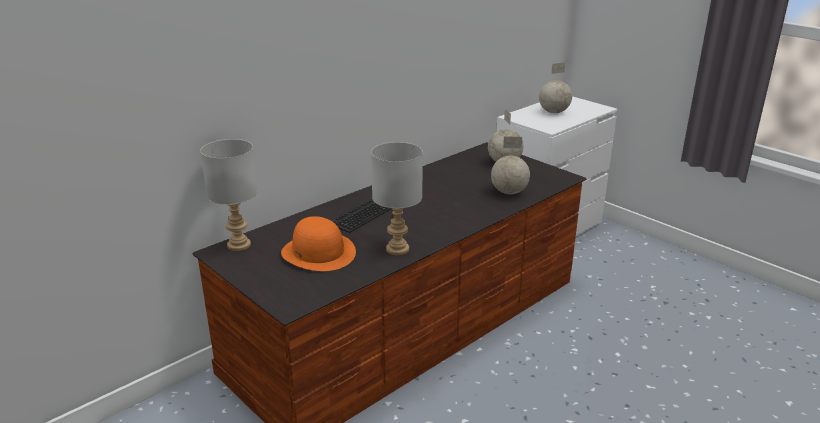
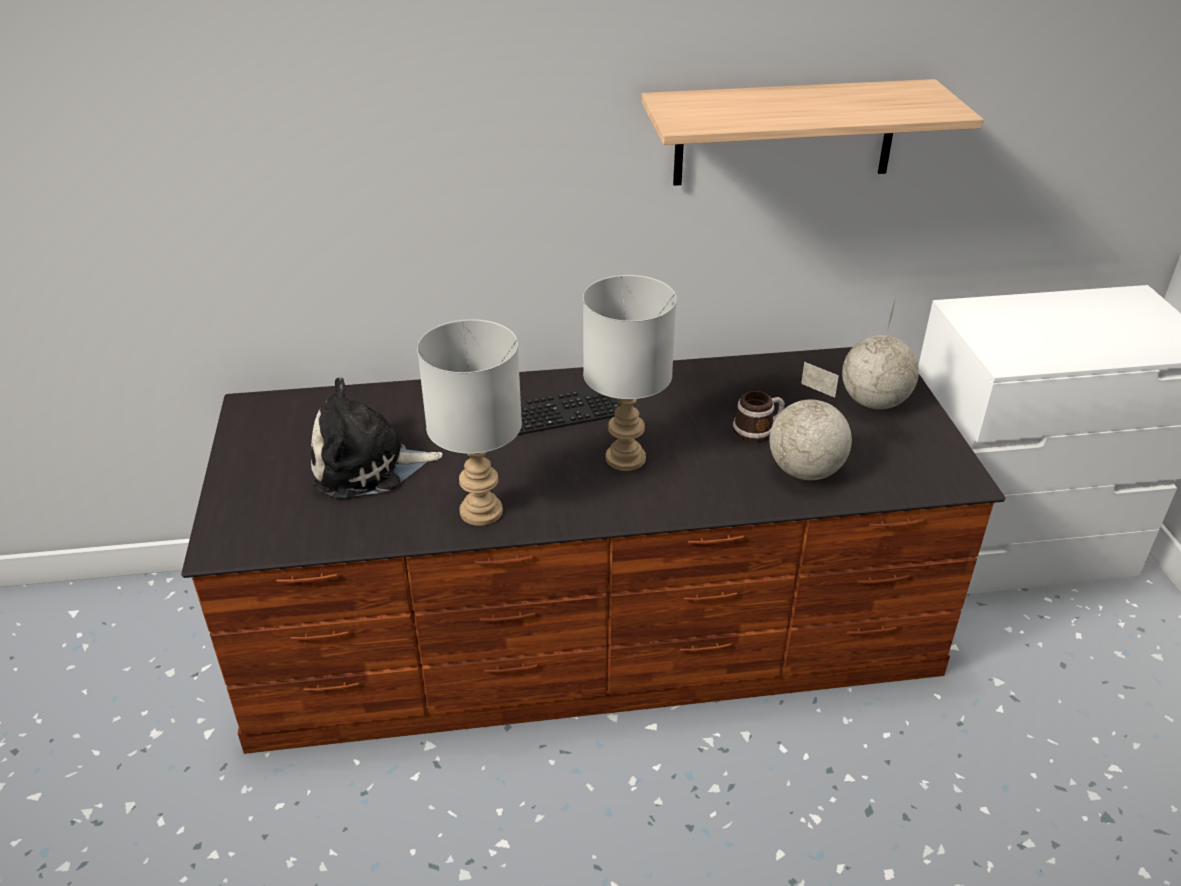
camera: 35 degrees right, 10 degrees up
(238, 245) = (286, 406): grey table lamp -> grey table lamp (623, 458)
(319, 252) = (368, 466): orange hat -> plush toy
(436, 45) = (785, 133): none -> shelf
(473, 185) = (758, 430): none -> mug
(553, 112) = (1065, 324): globe -> none

